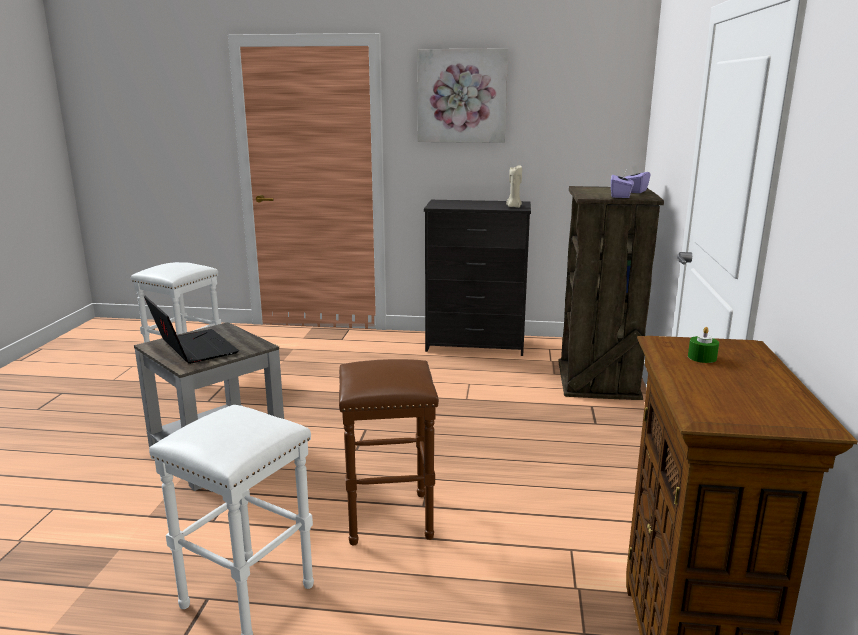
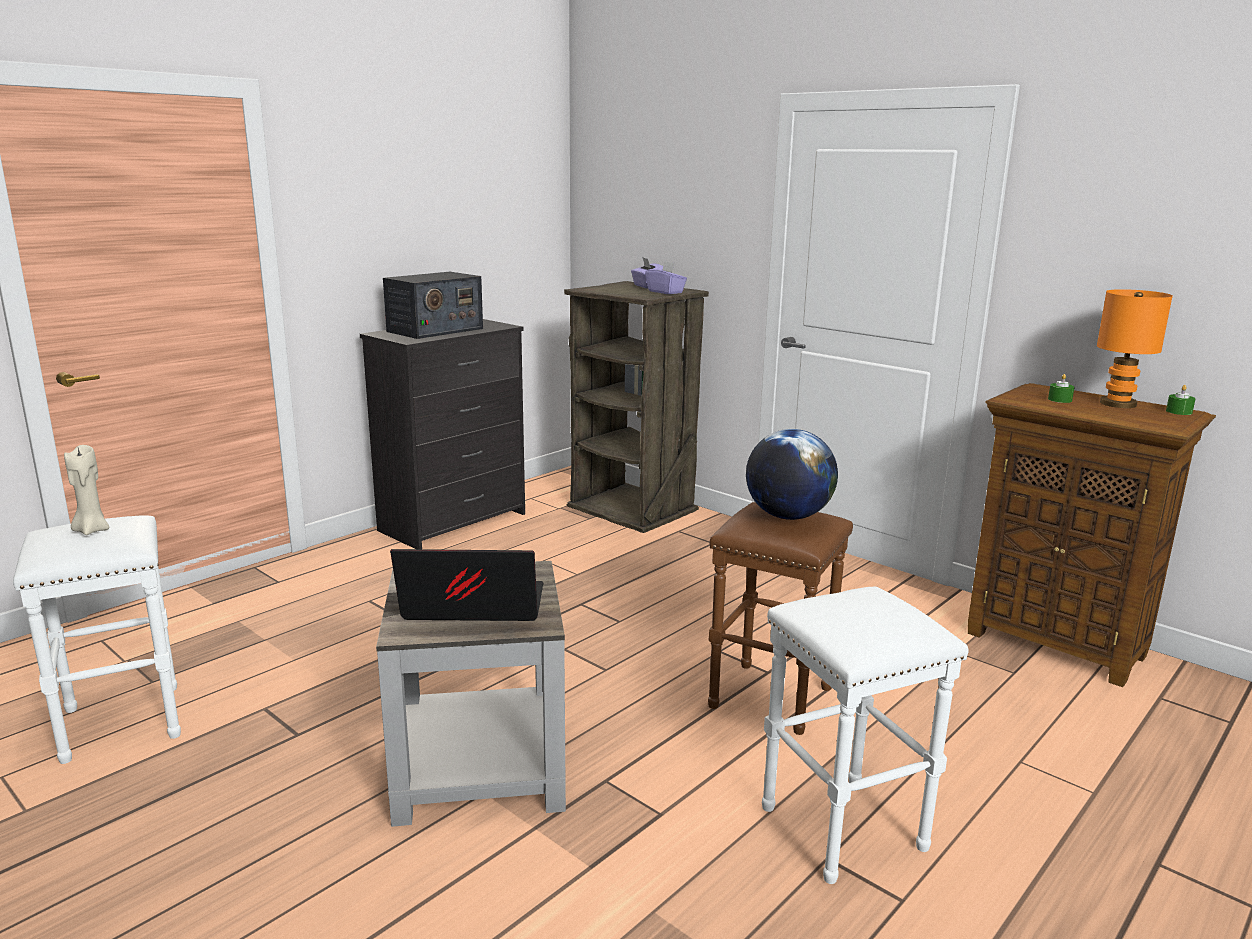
camera: 55 degrees left, 0 degrees up
(385, 370) = (788, 516): none -> globe
(462, 96) = (381, 180): picture -> none
(472, 204) = (434, 330): none -> radio
(513, 206) = (490, 325): beige candle -> beige candle (91, 530)
(752, 382) = (1117, 403): none -> orange table lamp
(792, 414) = (1179, 412): none -> green candle

